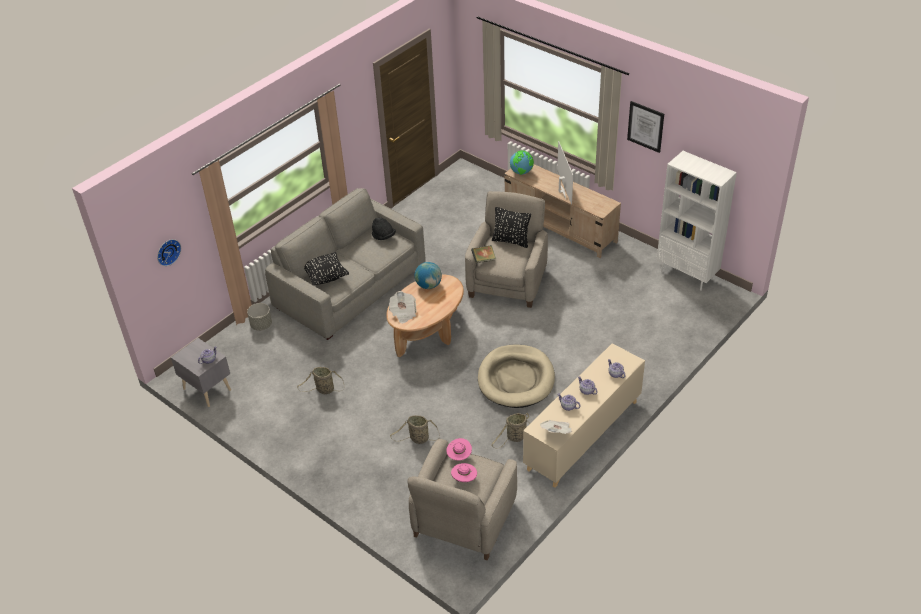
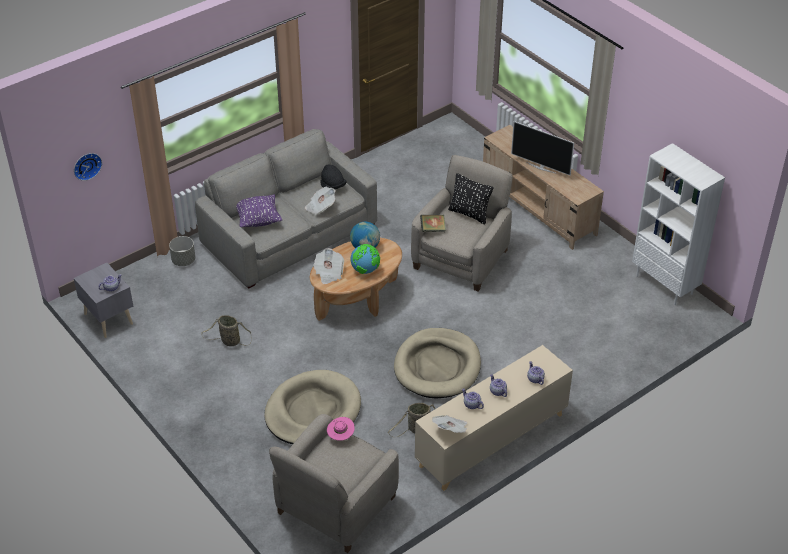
camera: 10 degrees right, 0 degrees up
(325, 276) = (258, 220): black pillow -> purple pillow
(378, 256) = (320, 207): none -> newspaper
(418, 439) = (312, 411): basket -> beige dog bed
(464, 478) = (338, 461): pink hat -> none
(521, 172) = (503, 139): globe -> globe (365, 270)
(561, 191) = (541, 167): television -> television turned 120 degrees clockwise
(645, 126) = (638, 109): picture -> none

